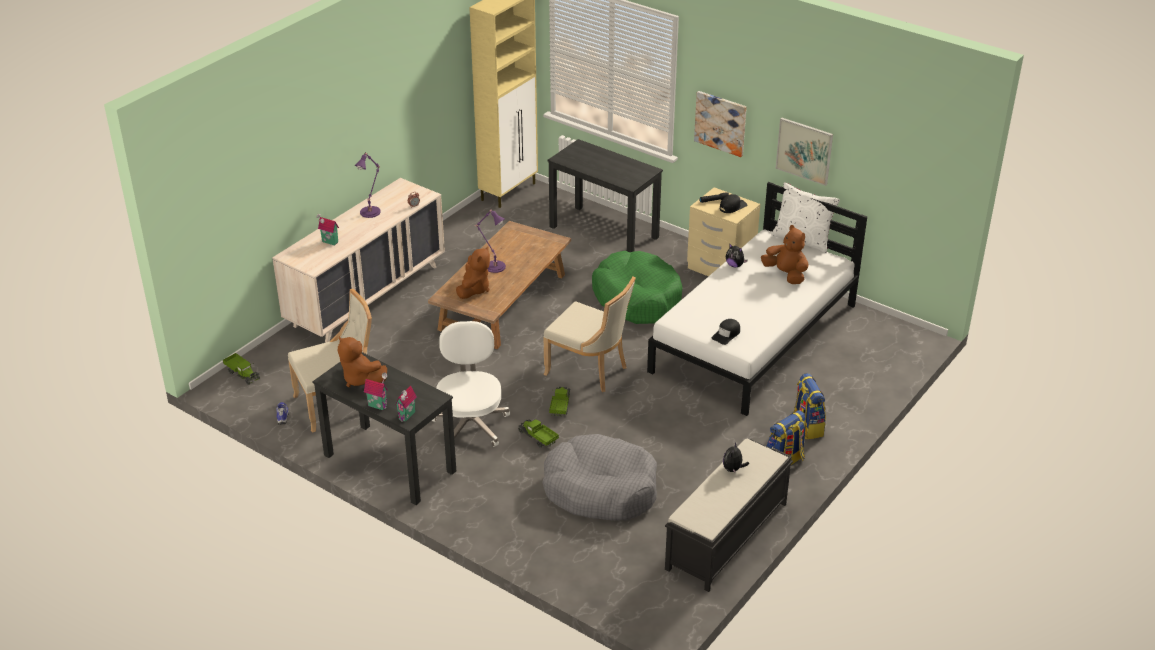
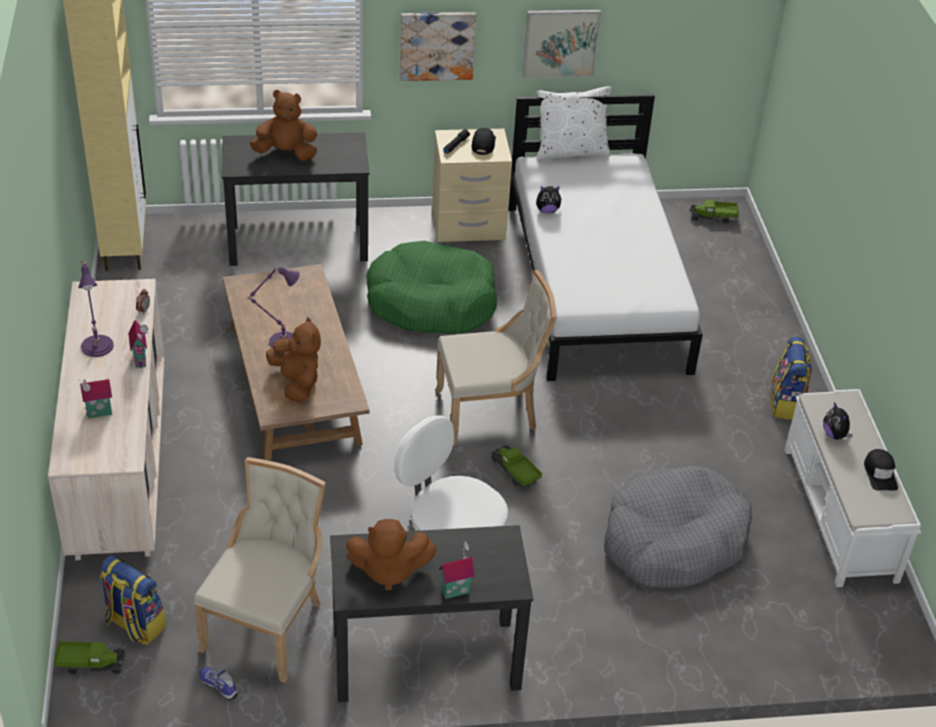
camera: 45 degrees left, 5 degrees up
(408, 416) = (507, 582): toy house -> toy house (141, 359)
(537, 438) = (540, 523): toy truck -> toy truck (713, 218)
(726, 334) = (642, 292): black cap -> black cap (880, 474)
(726, 537) = (840, 515): black bench -> white bench
(786, 274) = (606, 197): brown plush toy -> brown plush toy (286, 154)
(806, 427) = (756, 354): backpack -> backpack (134, 624)

